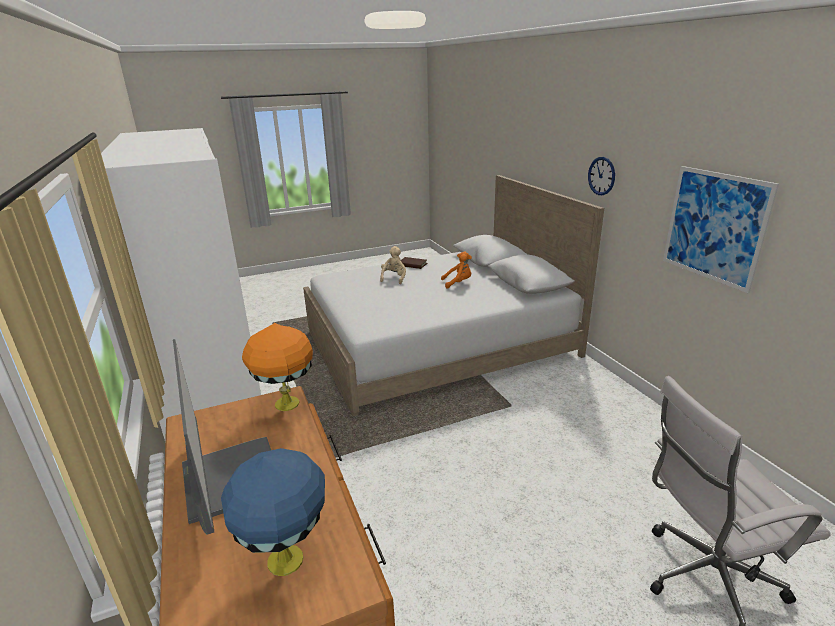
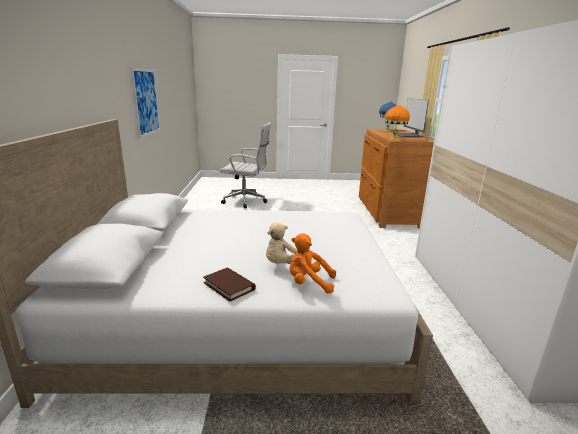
camera: 160 degrees left, 5 degrees down
(458, 283) = (214, 238): orange plush toy -> orange plush toy (309, 283)
(601, 176) = (97, 90): wall clock -> none

